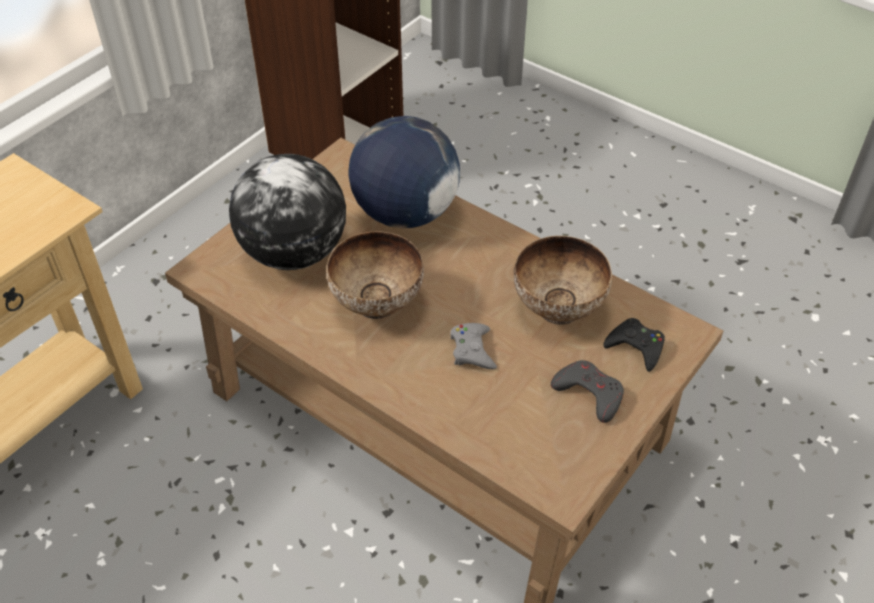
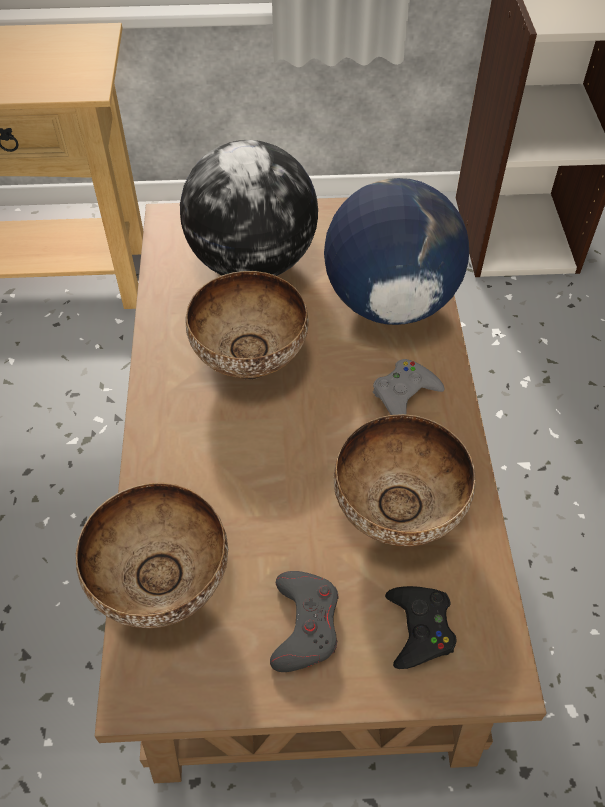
camera: 50 degrees right, 5 degrees up
(472, 350) = (264, 475): grey game controller -> grey game controller (404, 395)
(503, 445) = (161, 586): none -> bowl

